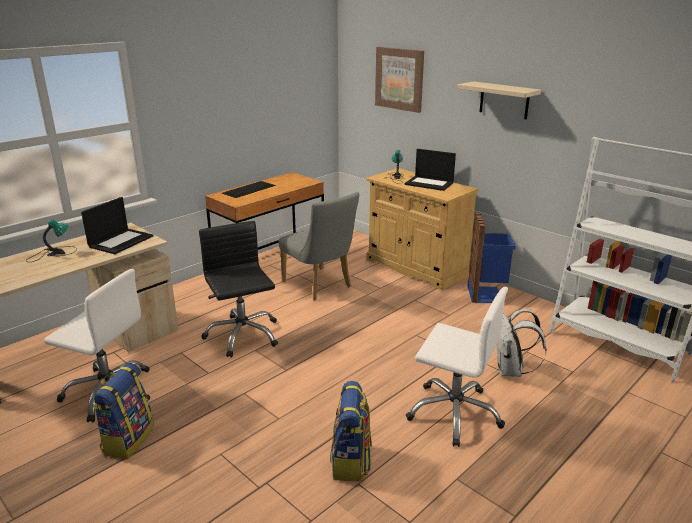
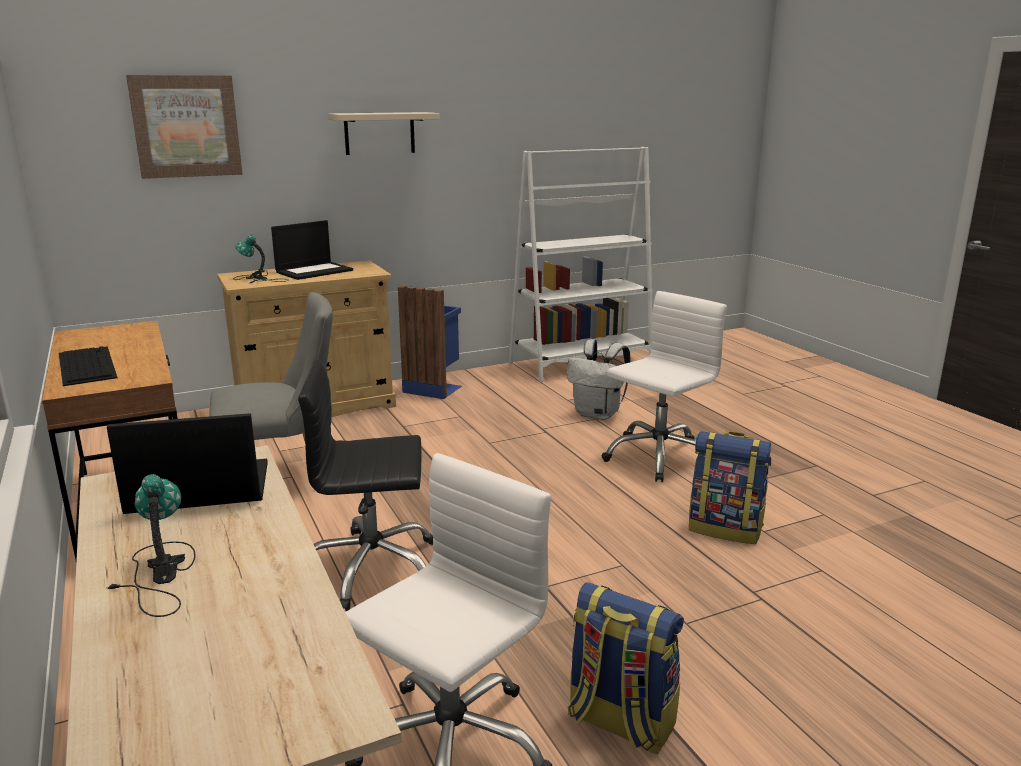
camera: 70 degrees left, 5 degrees down
(121, 241) = (197, 489): laptop -> laptop turned 60 degrees counterclockwise

